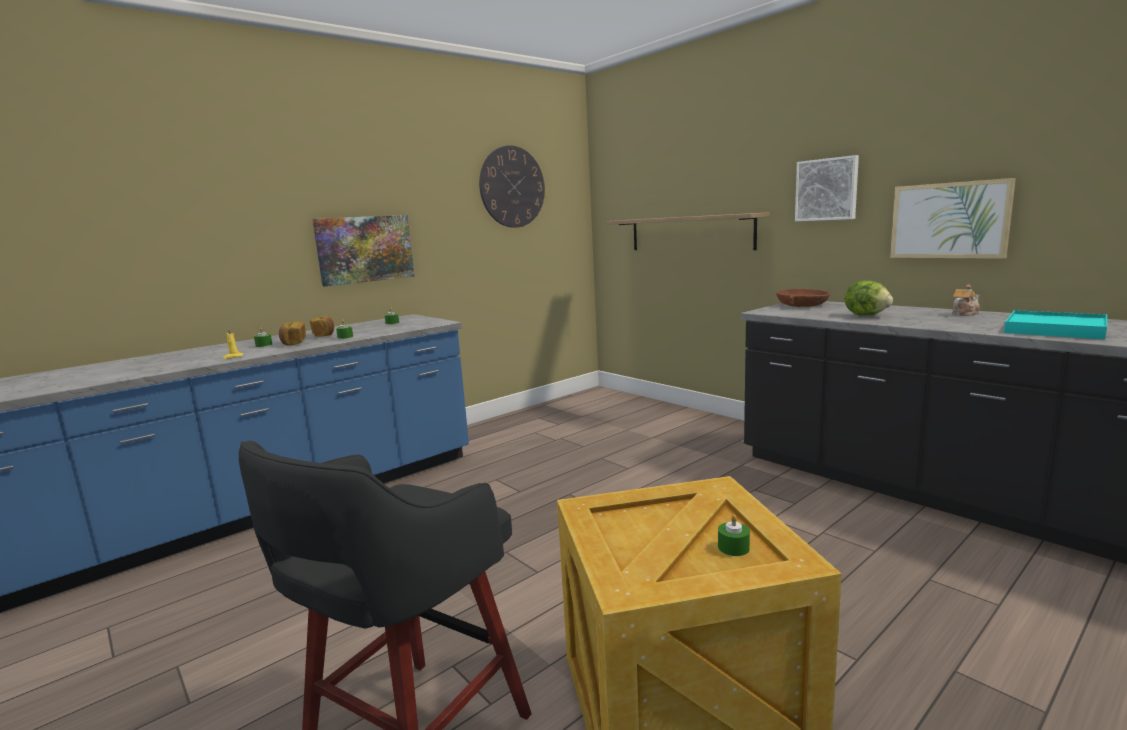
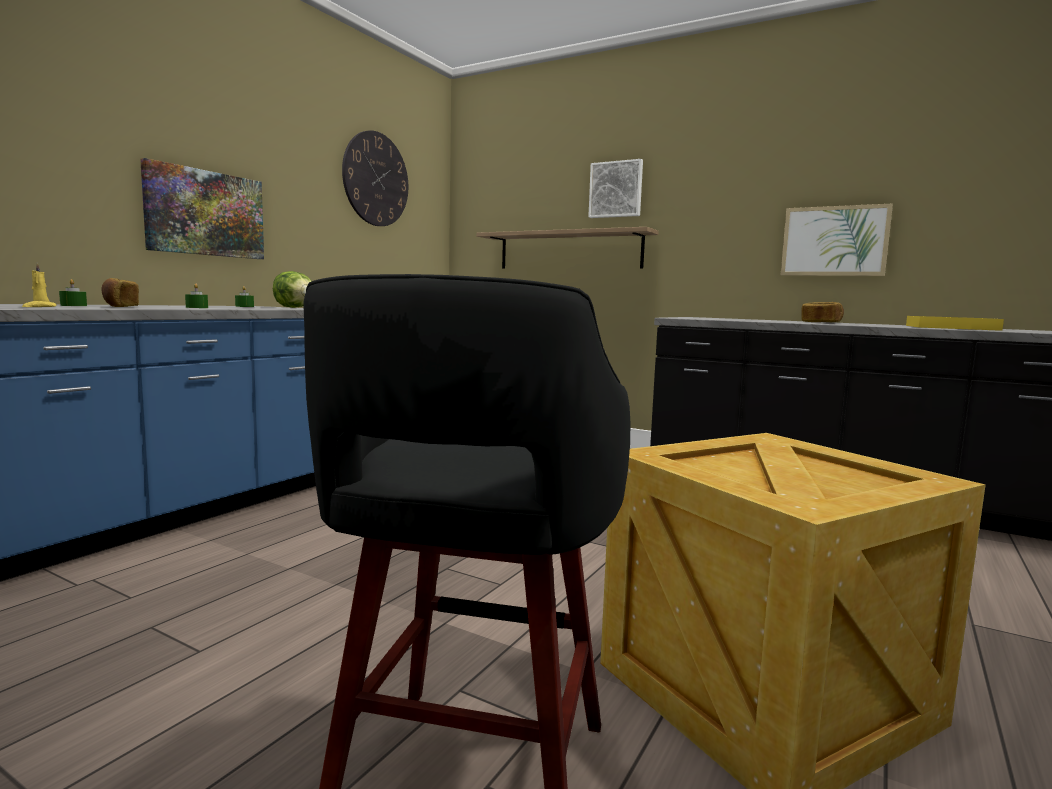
camera: 20 degrees left, 5 degrees down
(324, 335) = (159, 306): bread -> bread (820, 322)
(733, 547) = (851, 477): green candle -> none
(802, 305) = (702, 317): brown bowl -> none
(827, 189) = (718, 209): picture -> picture (616, 189)
(867, 315) = (778, 321): lettuce -> lettuce (295, 307)
(964, 313) = (856, 323): teapot -> none
(1054, 329) = (950, 328): turquoise tray -> yellow tray

